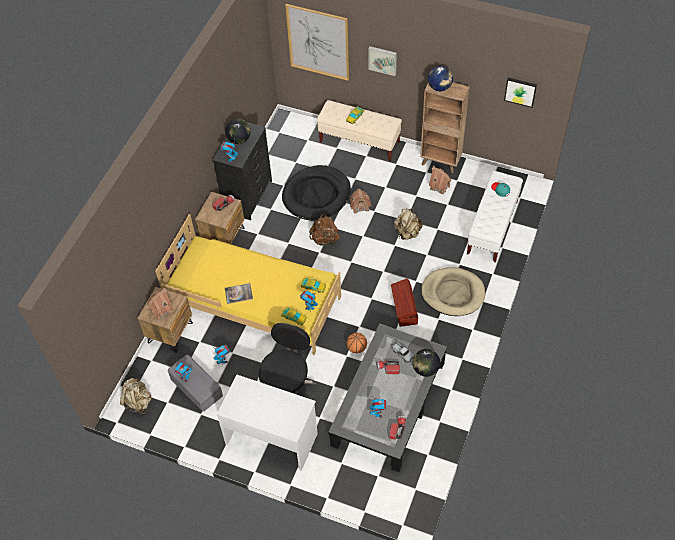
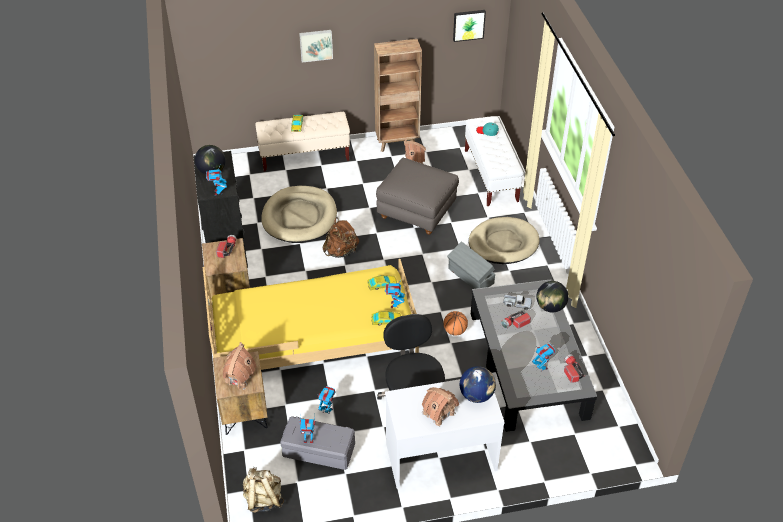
camera: 35 degrees left, 10 degrees down
(238, 293) = (308, 326): book -> none
(316, 195) = (299, 217): black dog bed -> beige dog bed
(318, 42) = (238, 51): picture -> none
(360, 206) = (352, 209): toy house -> toy house (439, 413)
(404, 309) = (470, 276): brown storage box -> grey storage box
(407, 233) = (417, 212): beige backpack -> grey ottoman
(439, 87) = (390, 48): globe -> globe (476, 395)

